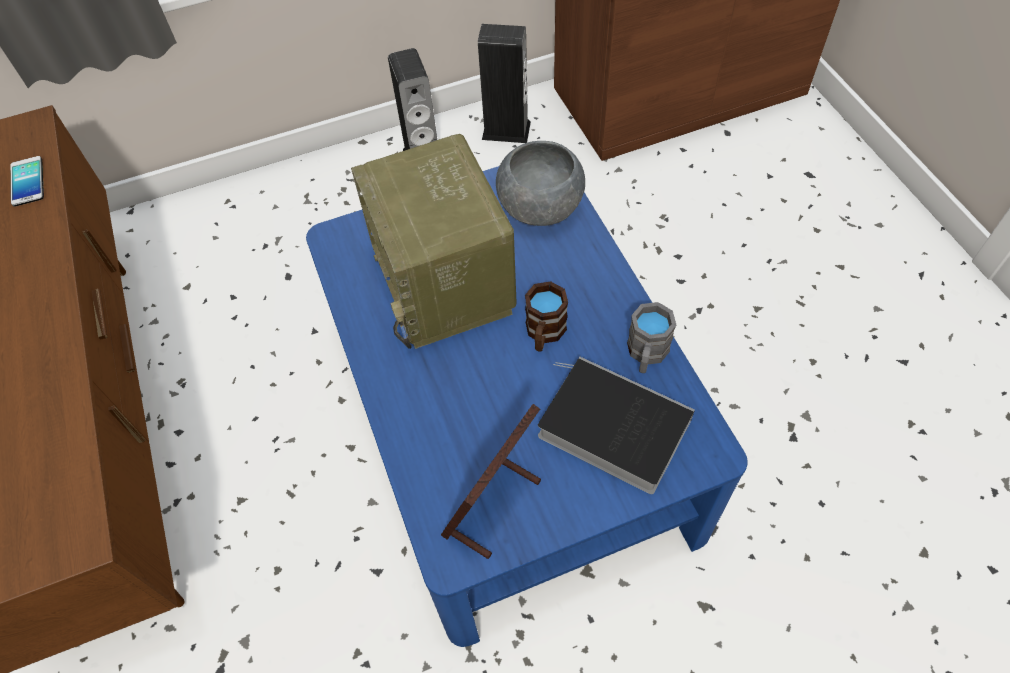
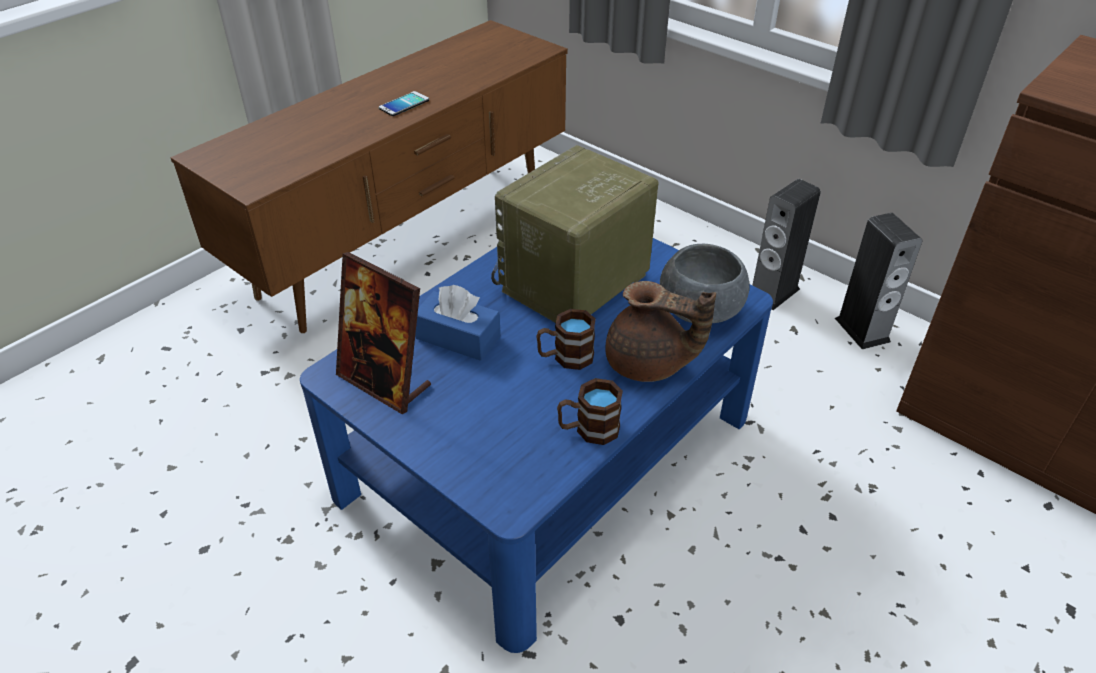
camera: 60 degrees right, 15 degrees down
(27, 181) = (498, 66): phone -> phone (404, 104)
(463, 414) = (458, 337): none -> blue tissue box
(492, 506) = (385, 382): picture frame -> picture frame turned 150 degrees counterclockwise
(588, 275) = (648, 364): none -> brown teapot
(609, 427) = (496, 428): book -> none
(646, 354) = (588, 429): grey mug -> brown mug

